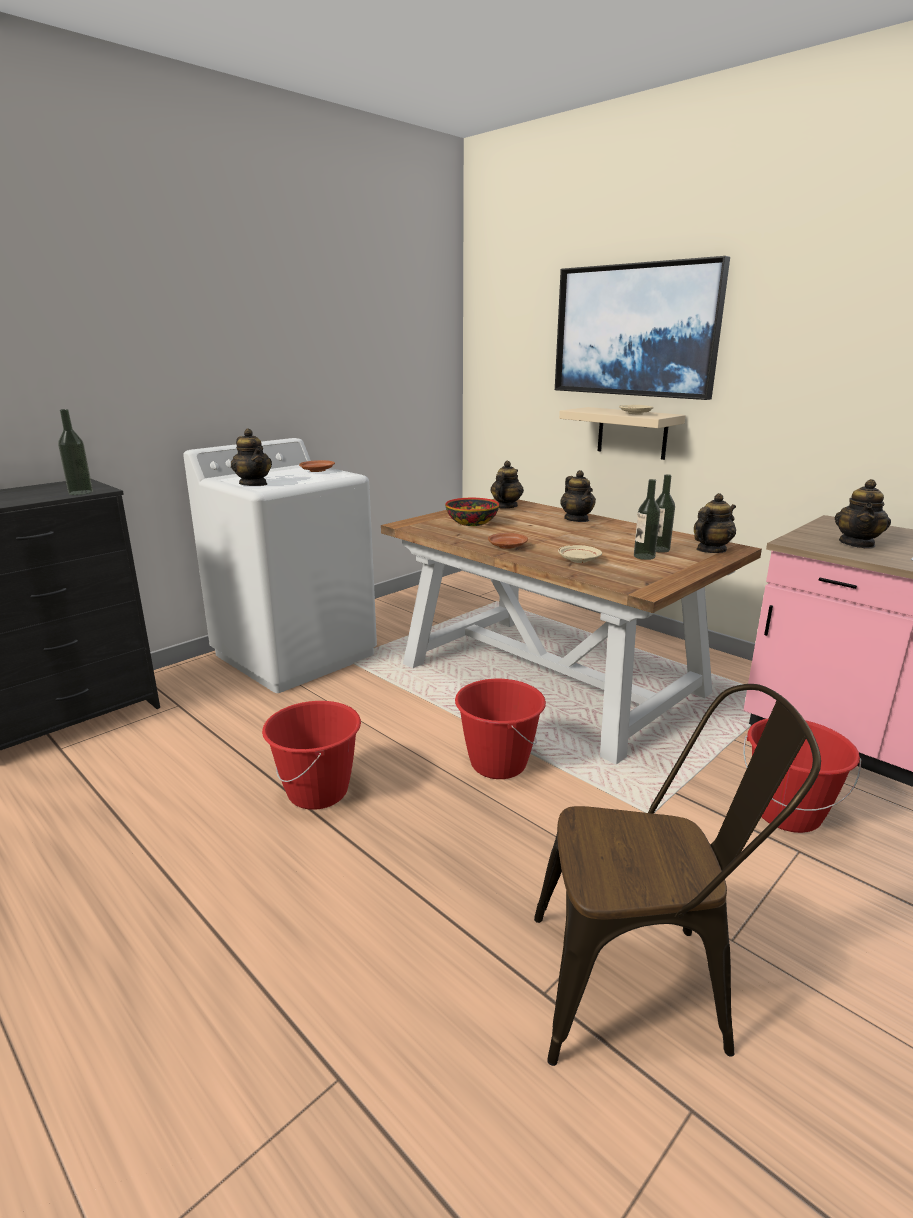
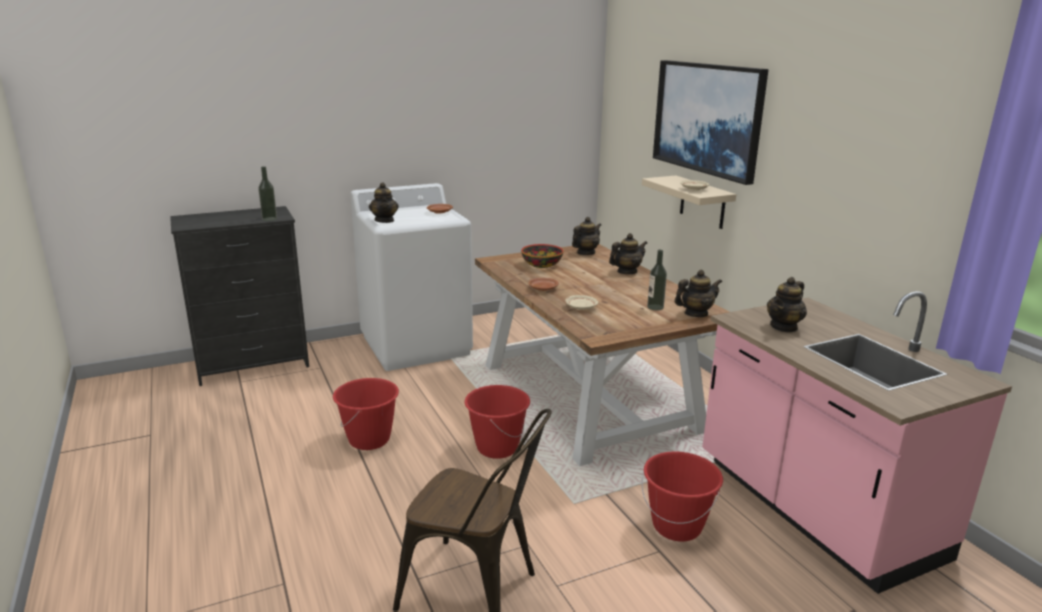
camera: 20 degrees right, 0 degrees up
(577, 519) = (626, 272): teapot -> teapot turned 120 degrees counterclockwise
(644, 556) = (634, 311): bottle -> none

